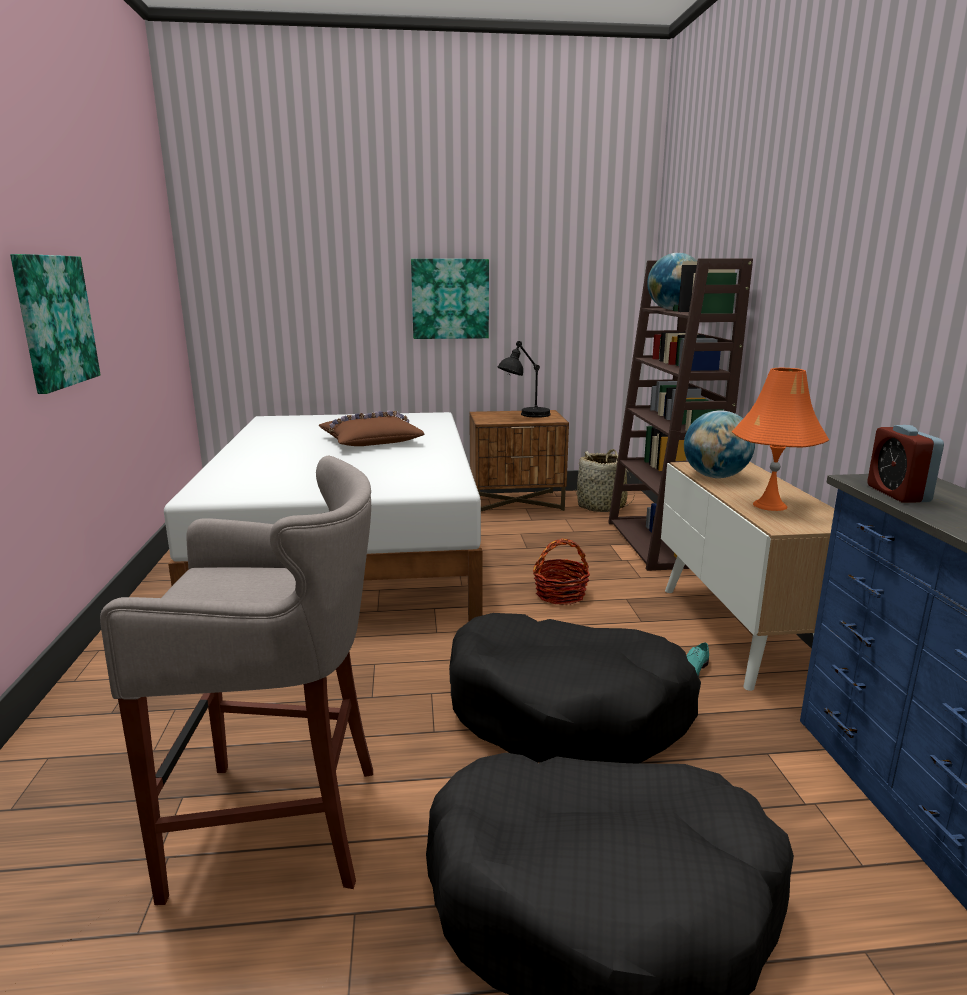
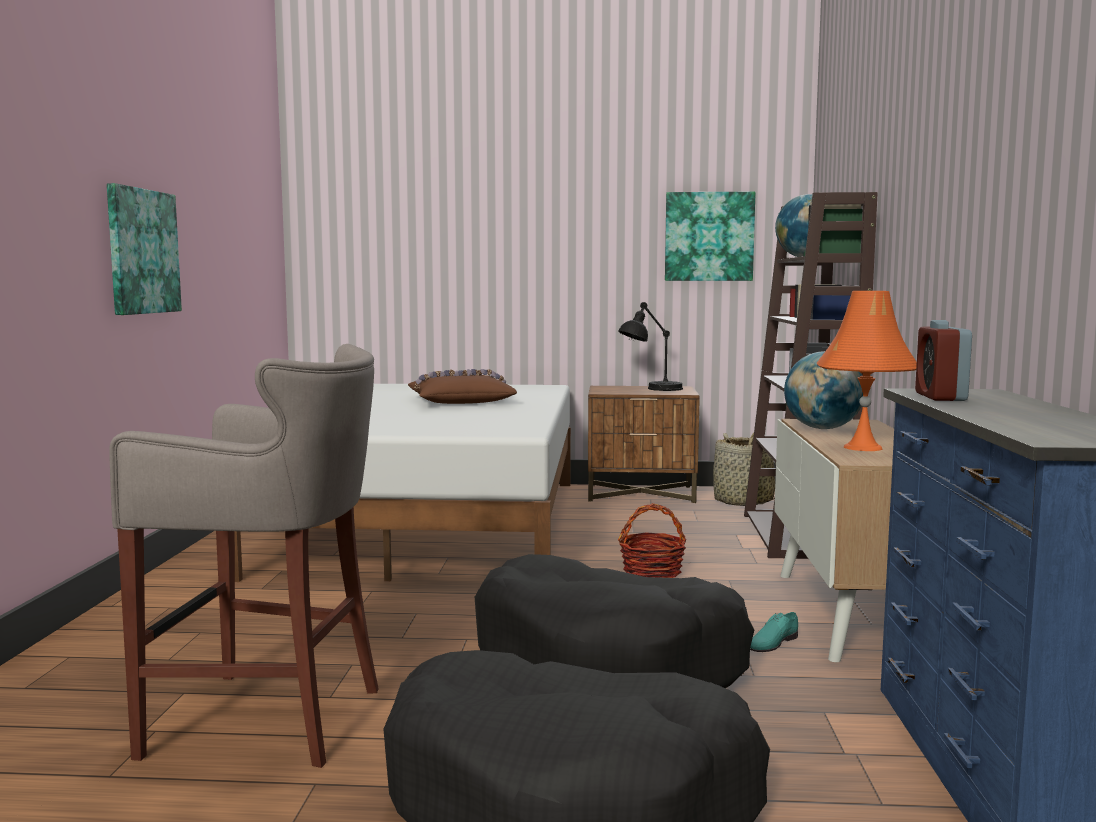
camera: 10 degrees right, 10 degrees down
(450, 299) = (570, 258): picture -> picture (709, 236)

